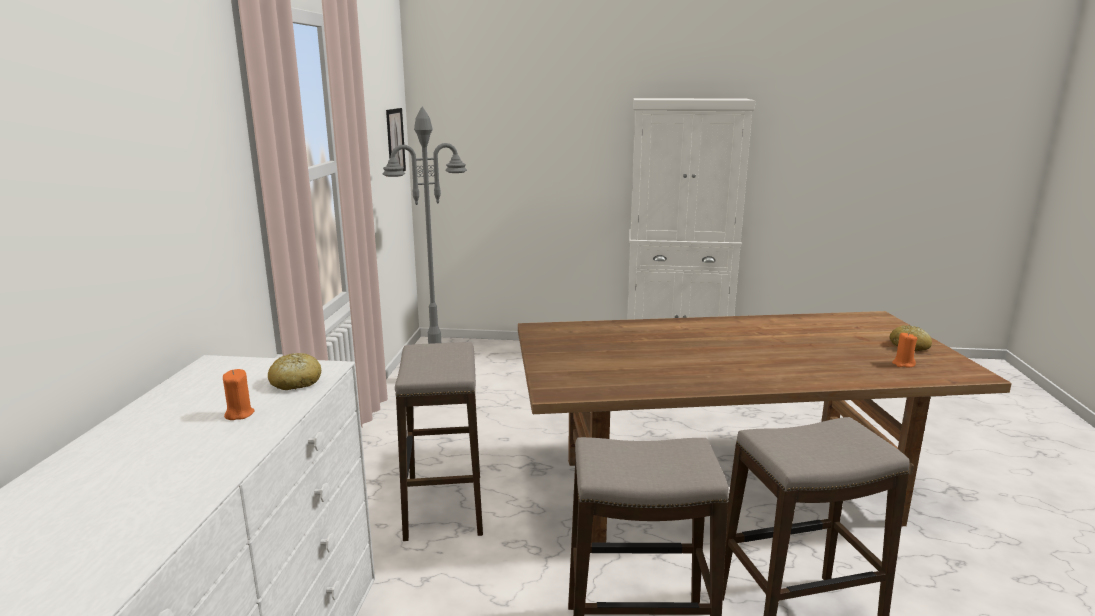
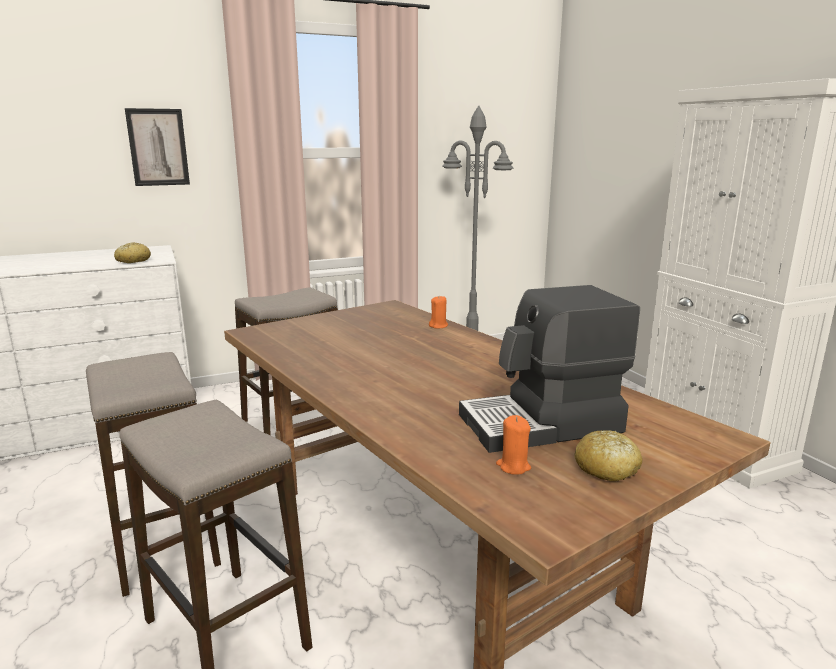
camera: 60 degrees right, 0 degrees up
(239, 414) = (82, 262): orange candle -> orange candle (438, 326)
(395, 141) = (517, 144): picture -> picture (158, 147)
(846, 344) = (542, 424): none -> coffee machine

